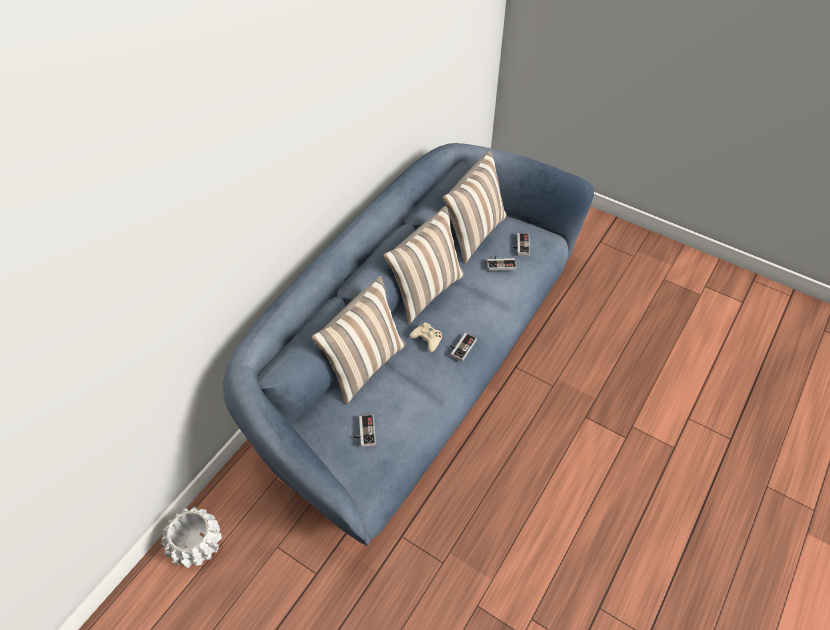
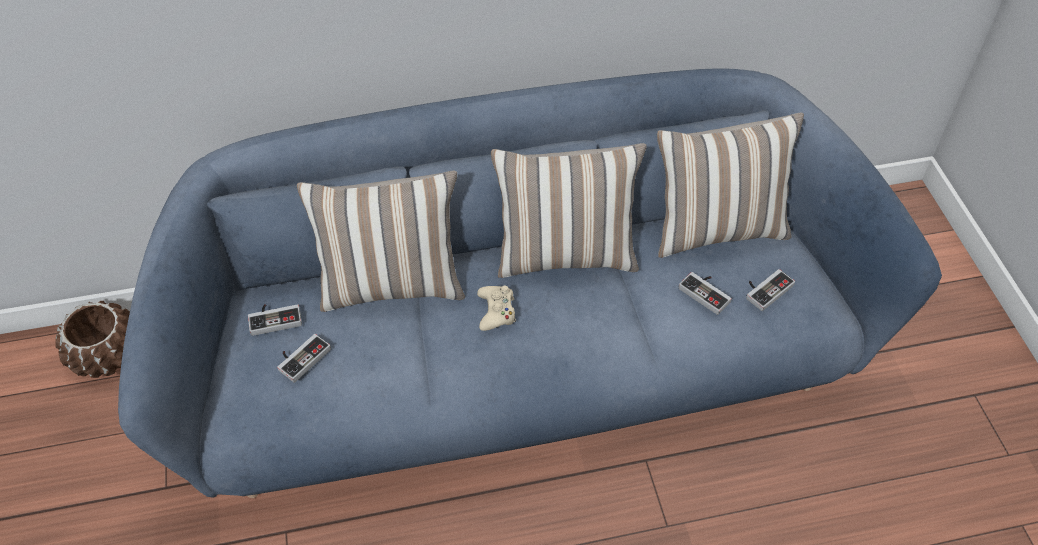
camera: 45 degrees right, 0 degrees up
(196, 544) = (107, 355): white planter -> brown planter
(460, 347) = (527, 354): game controller -> game controller (275, 318)

